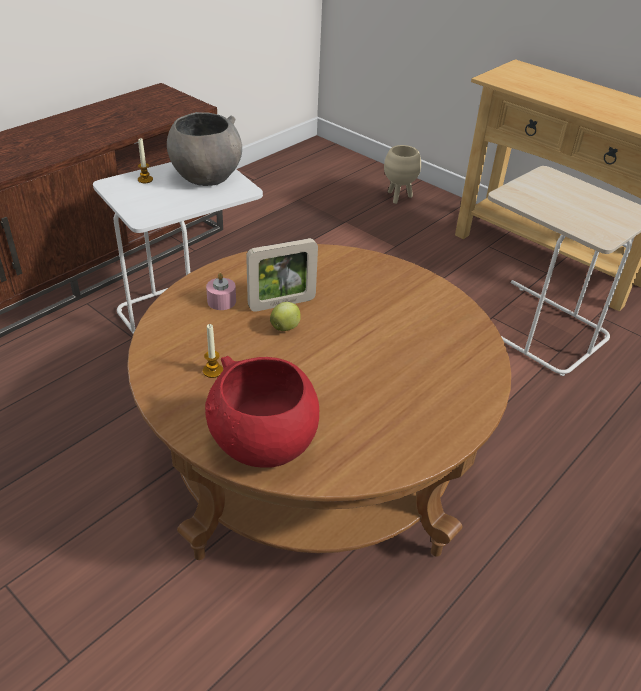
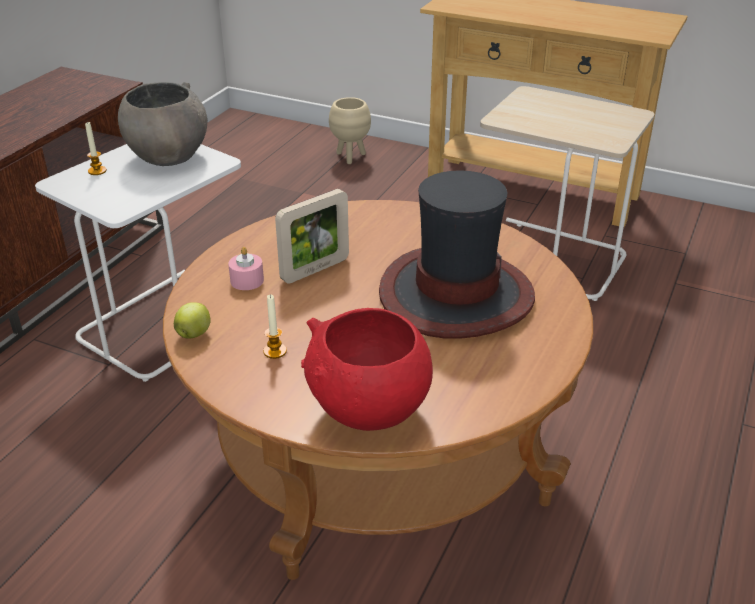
camera: 15 degrees left, 5 degrees down
(285, 327) = (331, 292): apple -> apple (194, 334)
(390, 354) = (455, 295): none -> hat

